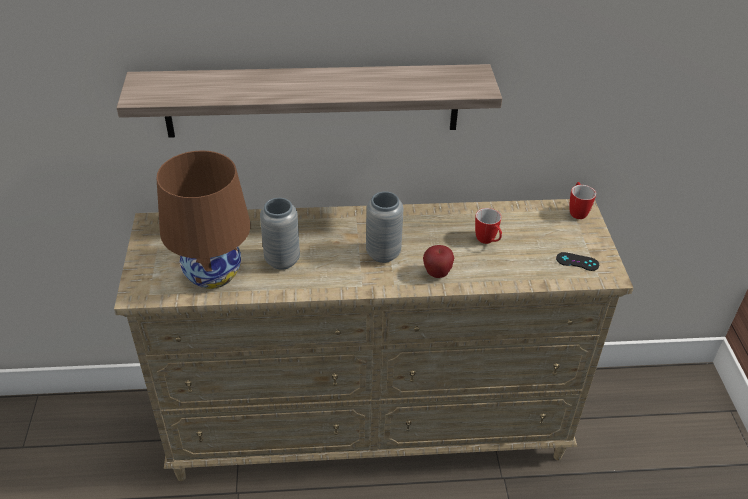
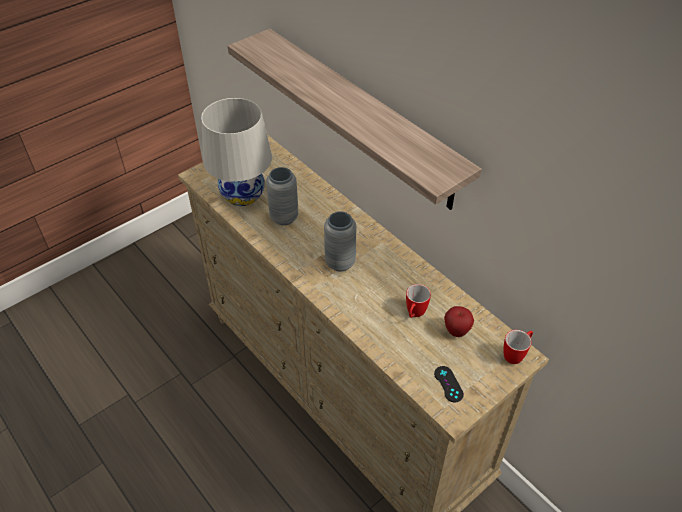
camera: 55 degrees right, 5 degrees up
(212, 273) = (243, 194): brown table lamp -> white table lamp
(437, 273) = (347, 303): apple -> apple (456, 331)

